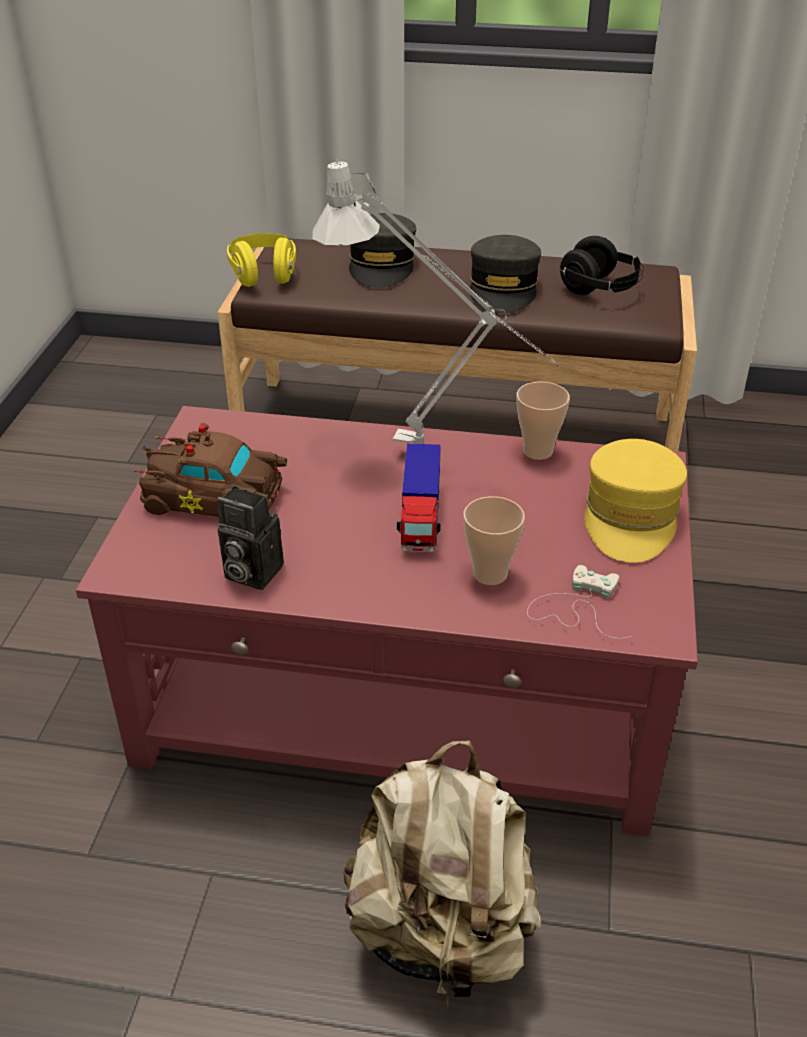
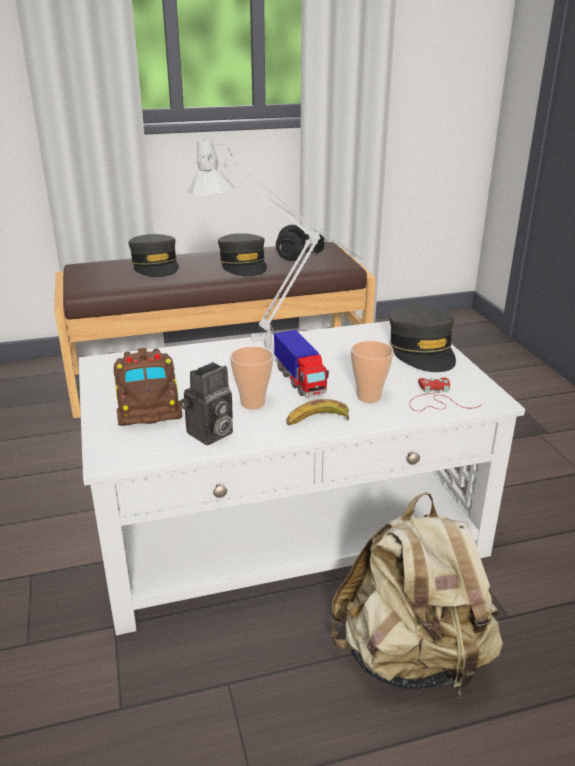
camera: 25 degrees left, 10 degrees down
(216, 499) = (149, 401): brown toy car -> brown toy car turned 90 degrees counterclockwise
(249, 572) = (210, 435): camera -> camera turned 45 degrees counterclockwise
(263, 275) = (77, 283): yellow headphones -> none
(392, 591) = (316, 420): none -> banana
(406, 694) = (289, 525): red coffee table -> white coffee table
(538, 451) = (339, 333): cup -> cup (253, 403)
(577, 606) = (435, 400): white game controller -> red game controller
(631, 516) = (422, 351): yellow cap -> grey cap

